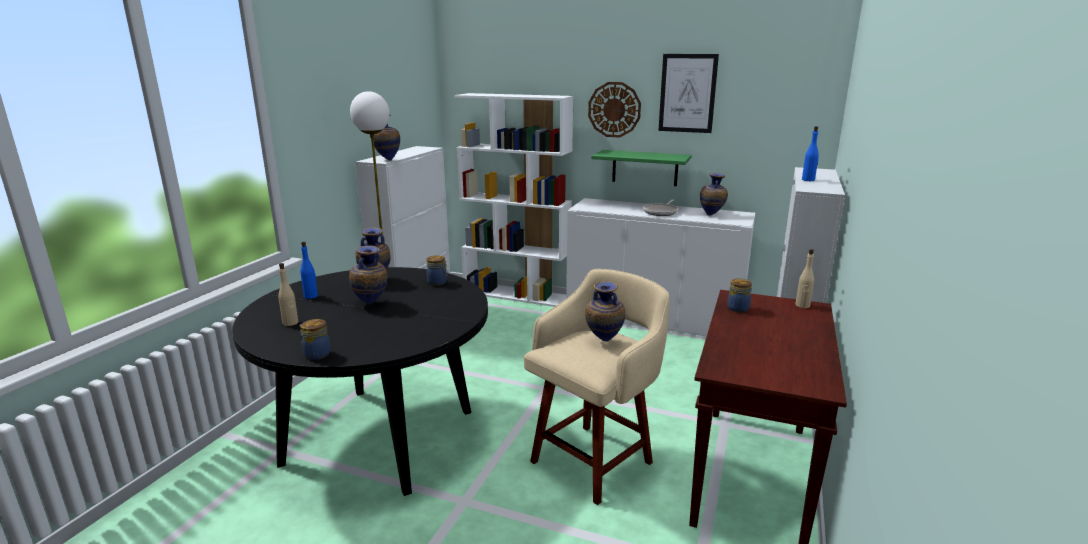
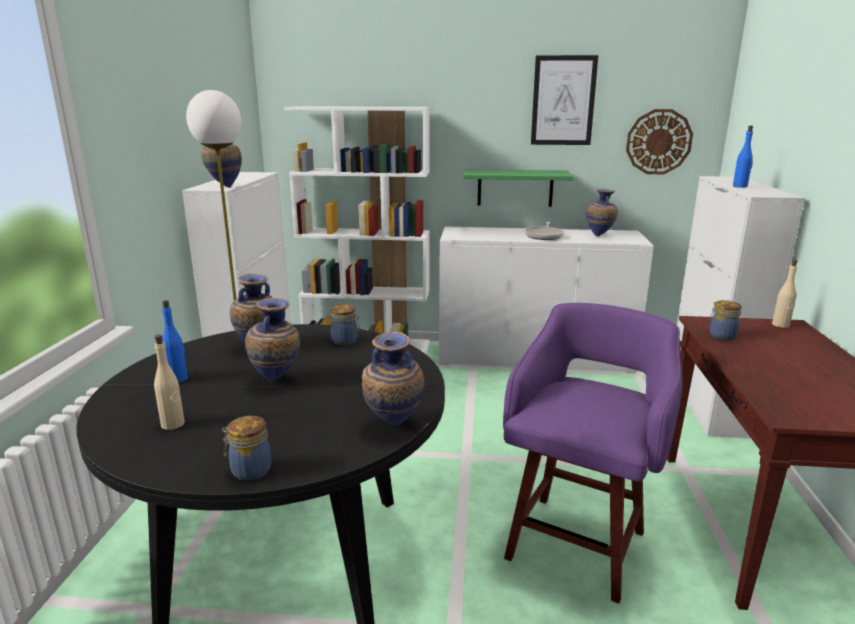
camera: 15 degrees left, 0 degrees up
(594, 460) = (577, 541): beige stool -> purple stool
(603, 342) = (595, 394): vase -> vase (393, 426)
(614, 109) = (478, 122): wall clock -> wall clock (658, 142)

